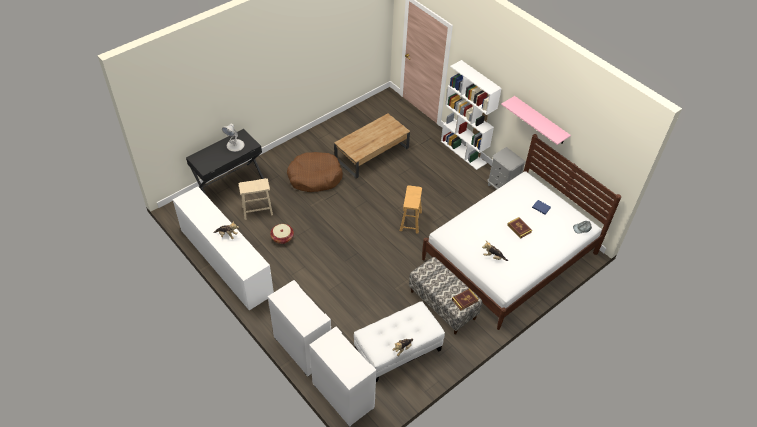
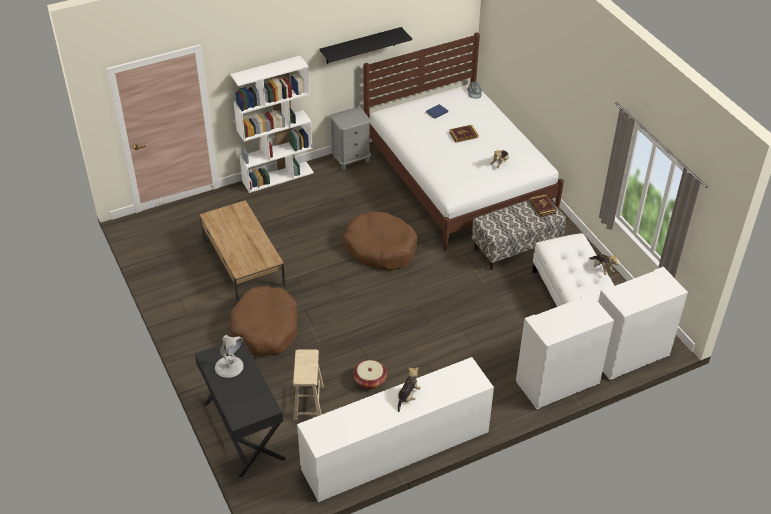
camera: 75 degrees left, 5 degrees down
(410, 221) = (380, 248): brown stool -> brown dog bed
(540, 120) = (361, 45): pink shelf -> black shelf

